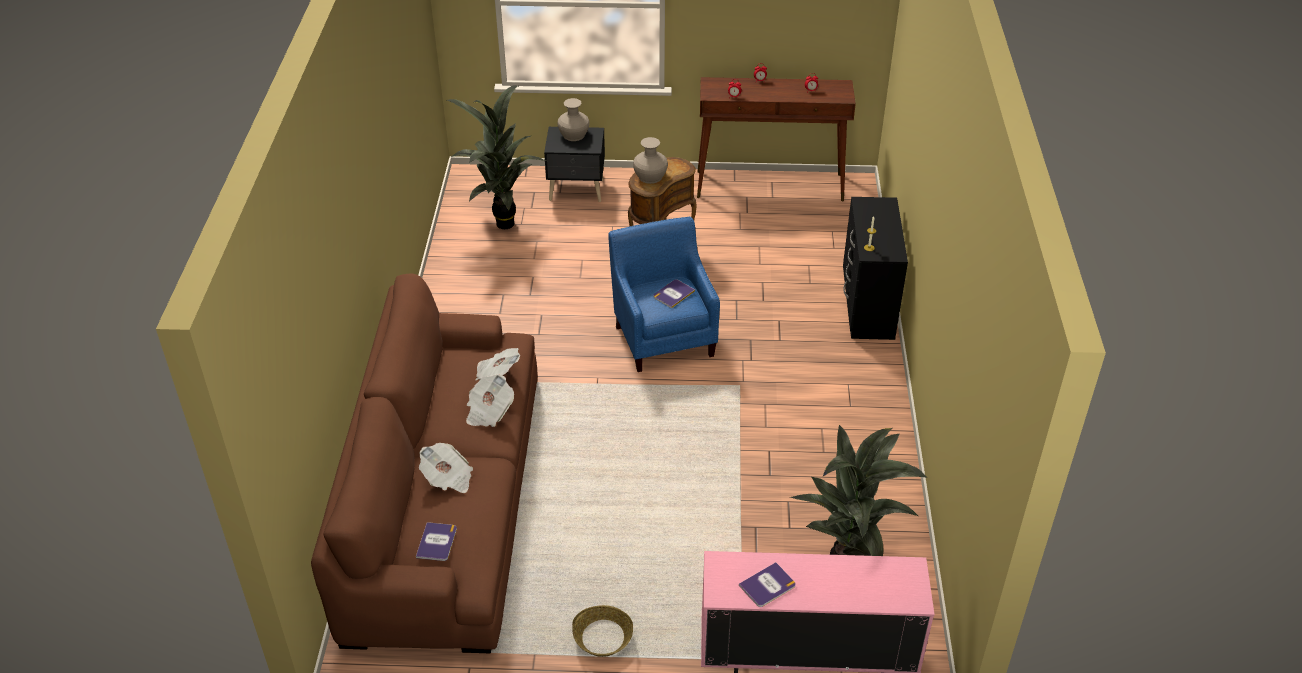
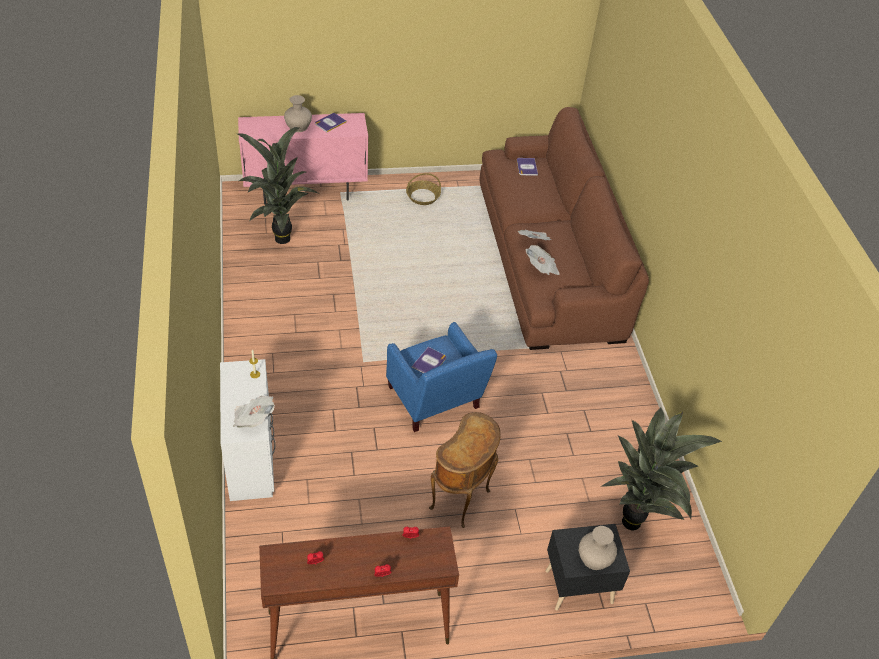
camera: 165 degrees right, 5 degrees up
(448, 478) = (539, 199): newspaper -> newspaper (253, 419)
(650, 176) = (480, 437): beige vase -> beige vase (298, 126)
(866, 305) = (251, 457): black dresser -> white dresser

